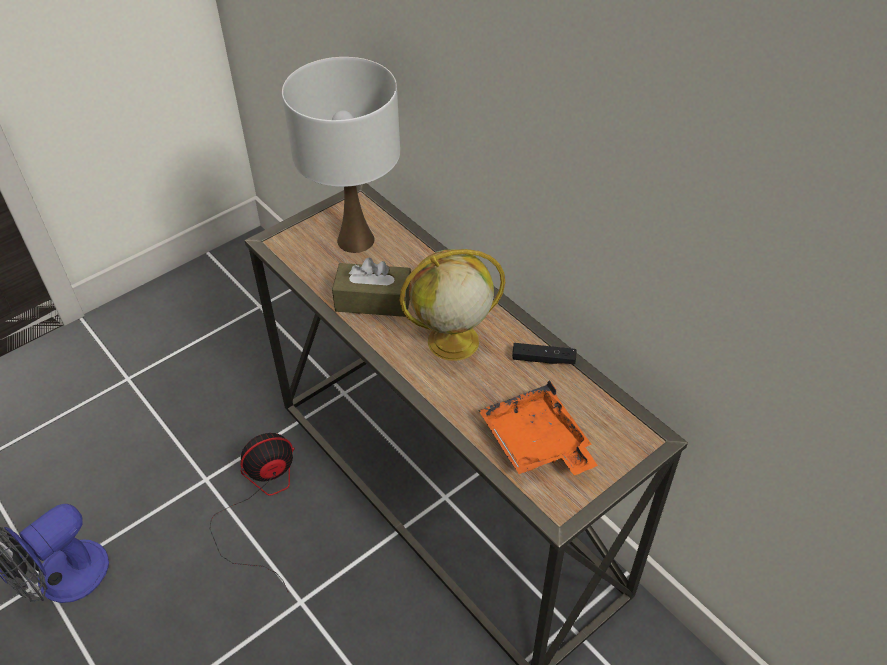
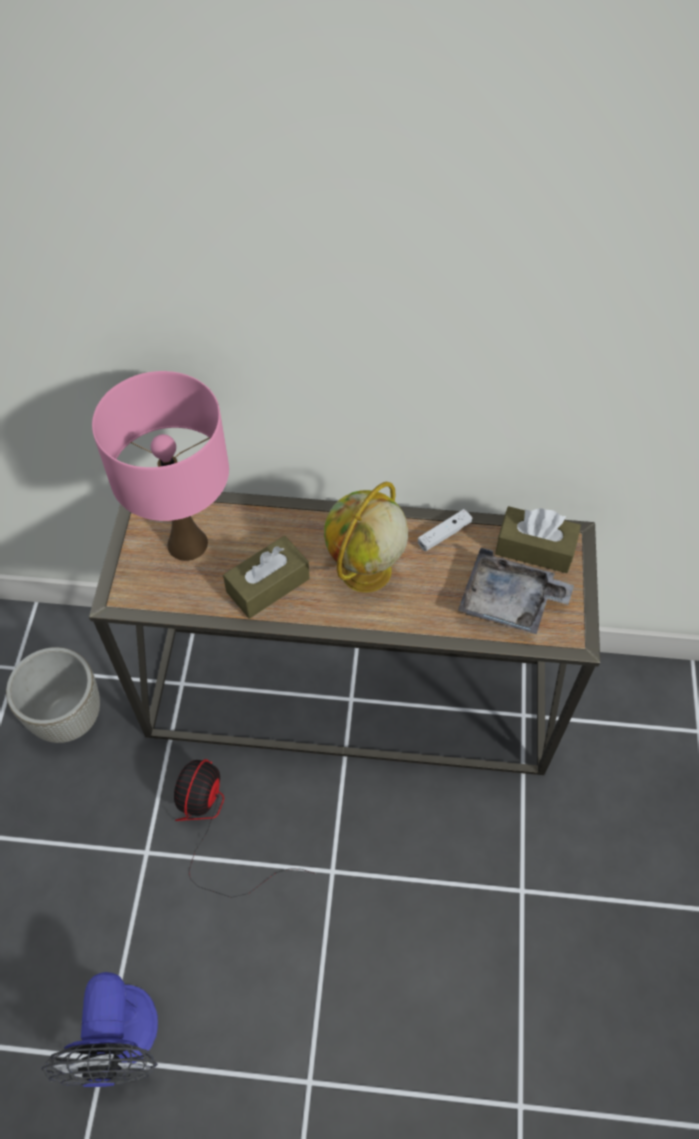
camera: 45 degrees left, 10 degrees up
(256, 358) = (68, 716): none -> grey planter
(356, 239) = (187, 543): white table lamp -> pink table lamp
(536, 443) = (509, 602): orange tray -> grey tray
(543, 359) = (444, 534): black game controller -> white game controller
(607, 422) = (535, 548): none -> brown tissue box

